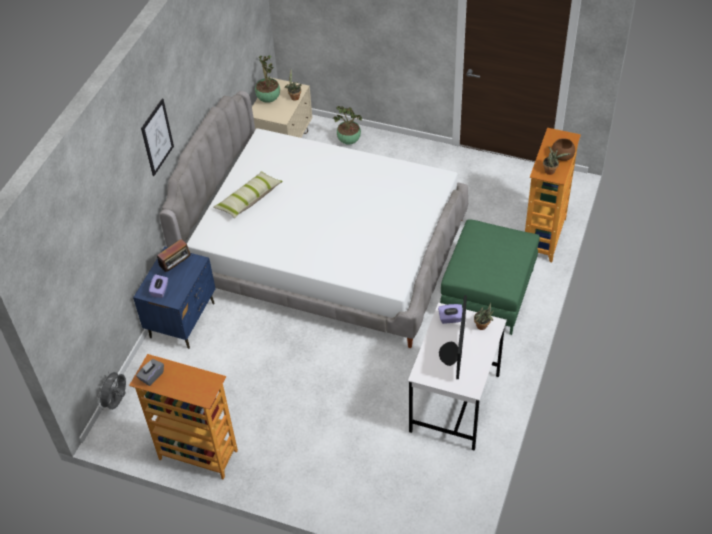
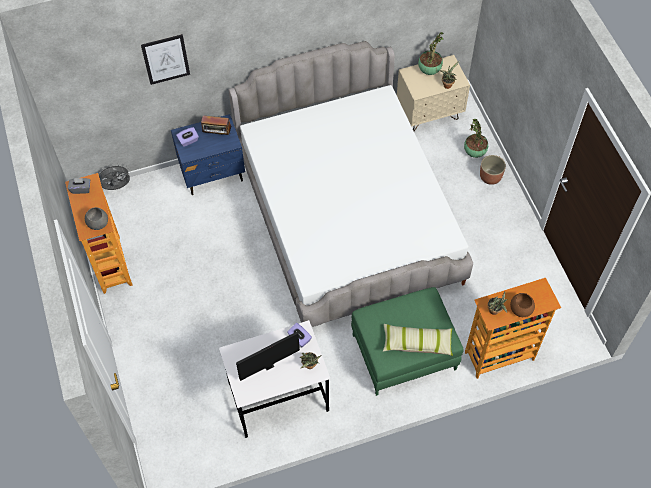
camera: 50 degrees right, 10 degrees up
(157, 137) = (249, 34): picture -> picture (166, 59)
(205, 383) = (98, 223): none -> grey bowl
(249, 199) = (315, 131): pillow -> pillow (417, 343)
(381, 145) = (490, 177): none -> planter

